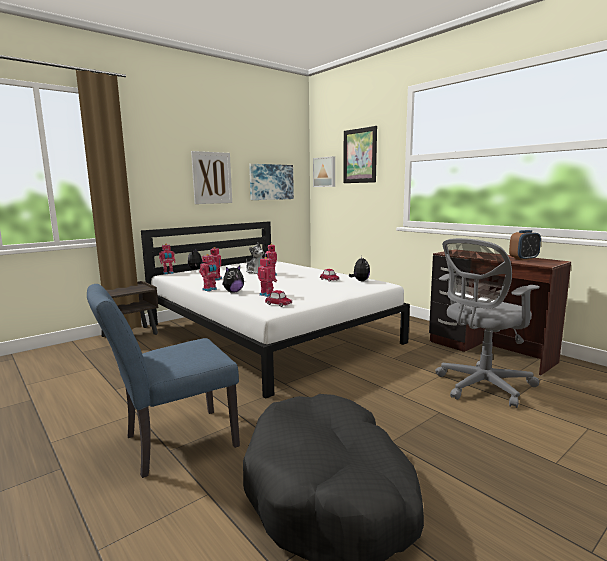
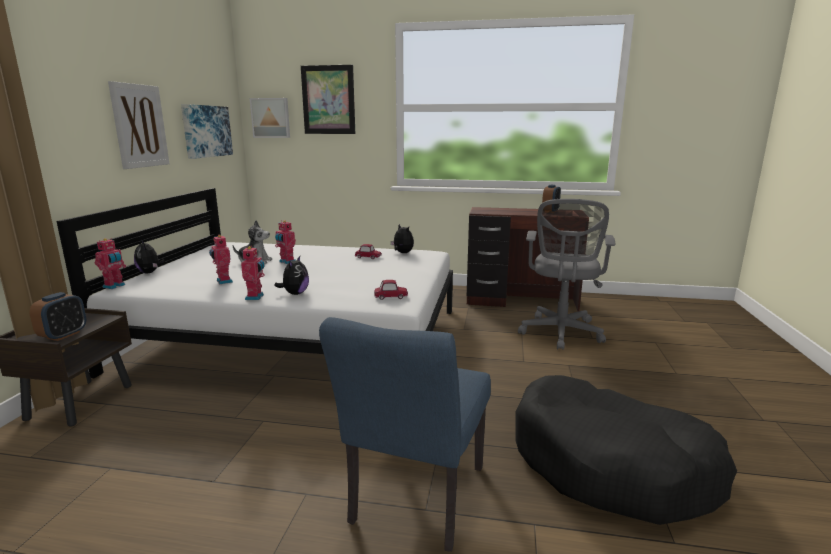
camera: 40 degrees left, 5 degrees up
(117, 292) = (63, 335): none -> alarm clock
(267, 294) = (348, 288): toy robot -> none

